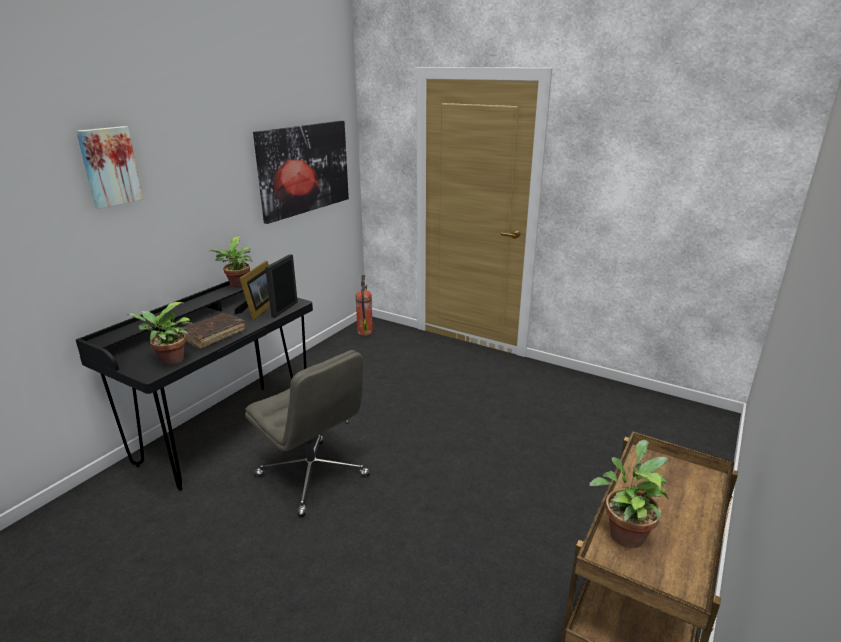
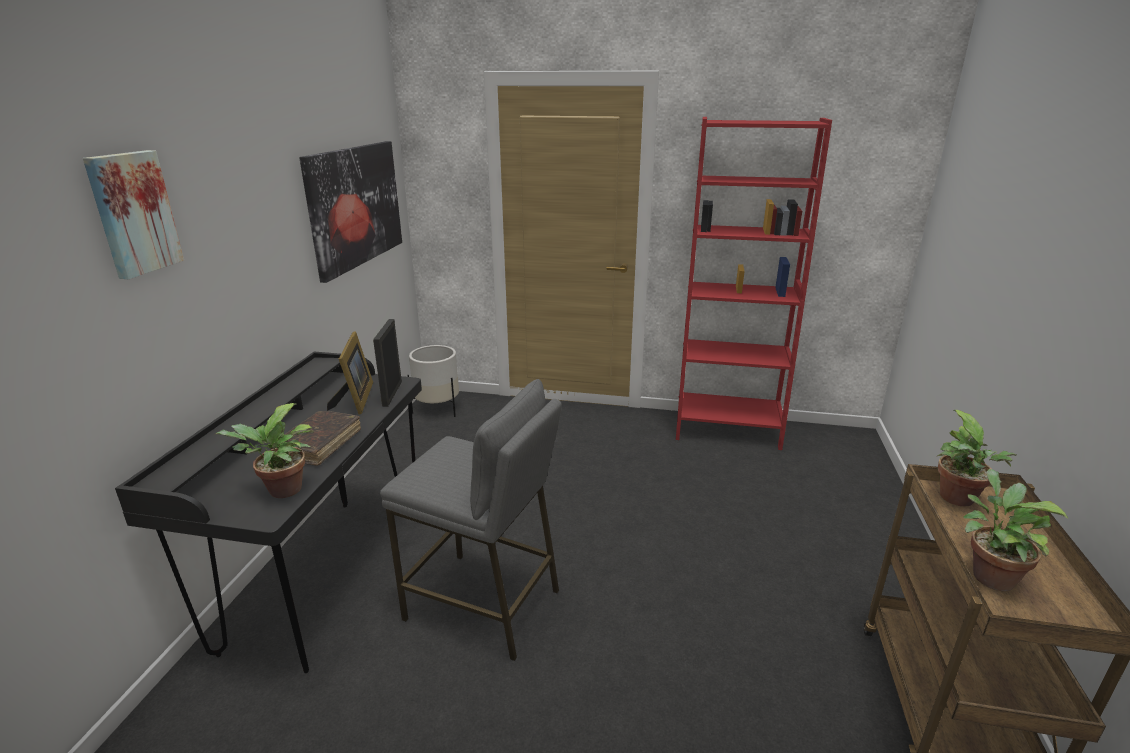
camera: 20 degrees left, 0 degrees up
(238, 286) = (311, 371): potted plant -> potted plant (959, 500)
(313, 476) = (483, 605): grey office chair -> grey stool
(365, 332) = (437, 409): fire extinguisher -> white planter
(591, 388) = (727, 430): none -> red bookcase

